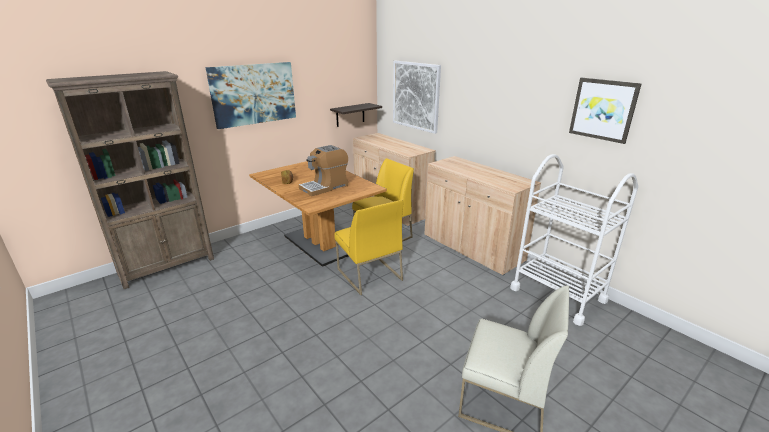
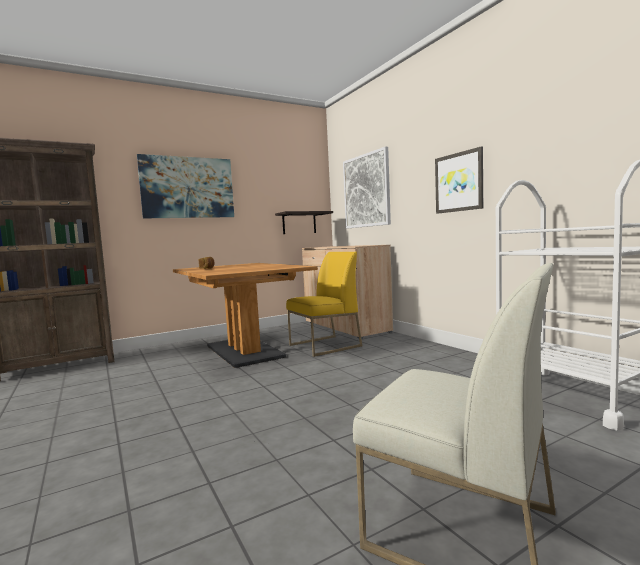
camera: 10 degrees right, 20 degrees down
(325, 187) = (245, 268): coffee machine -> none
(368, 274) = (289, 374): yellow chair -> none
(472, 248) = (440, 354): beige cabinet -> none
(603, 109) = (585, 113): picture -> picture (459, 182)

